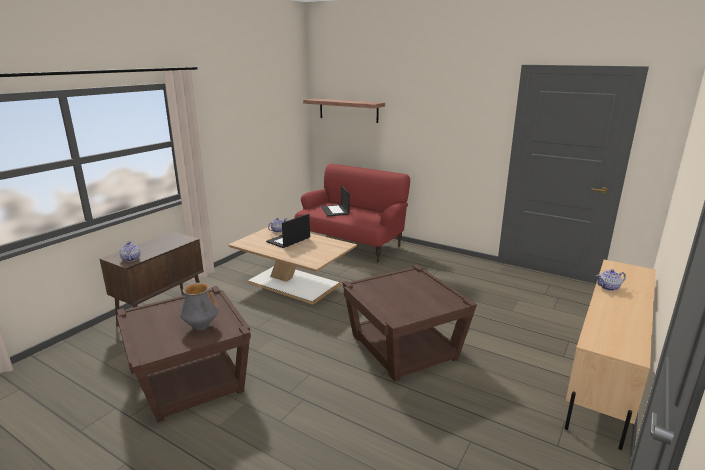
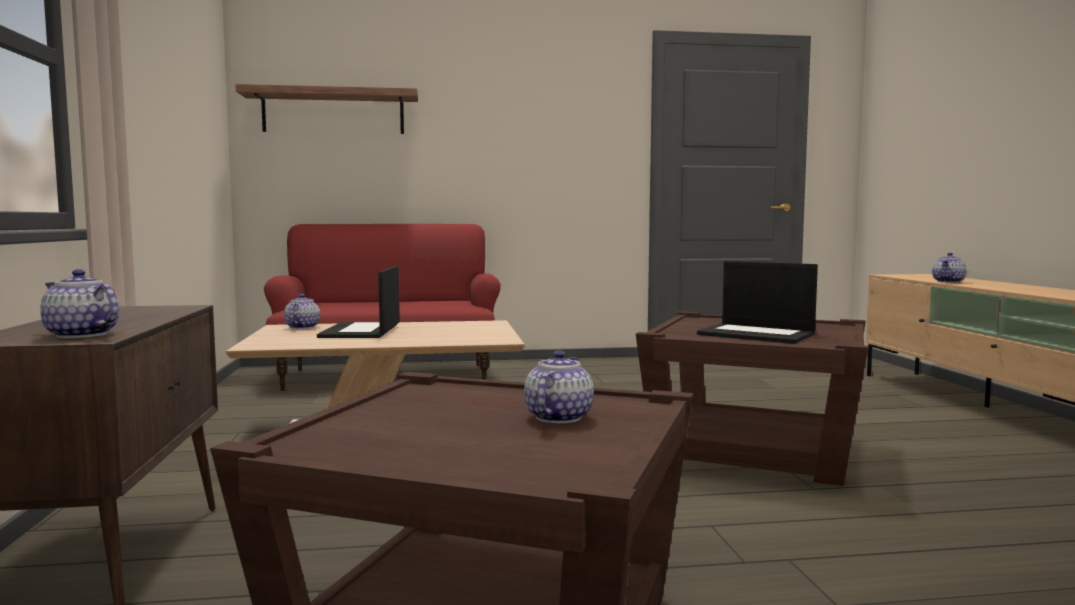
camera: 40 degrees left, 15 degrees down
(201, 327) = (557, 417): vase -> teapot
(335, 211) = (355, 304): laptop -> laptop (758, 334)

